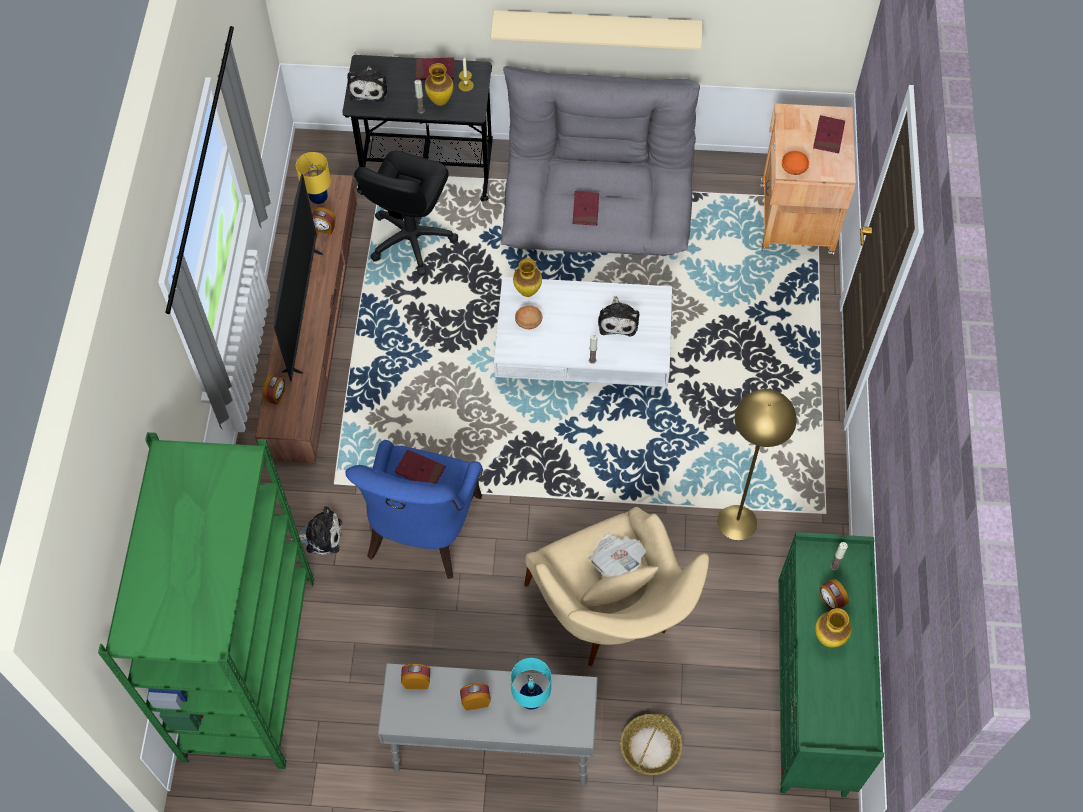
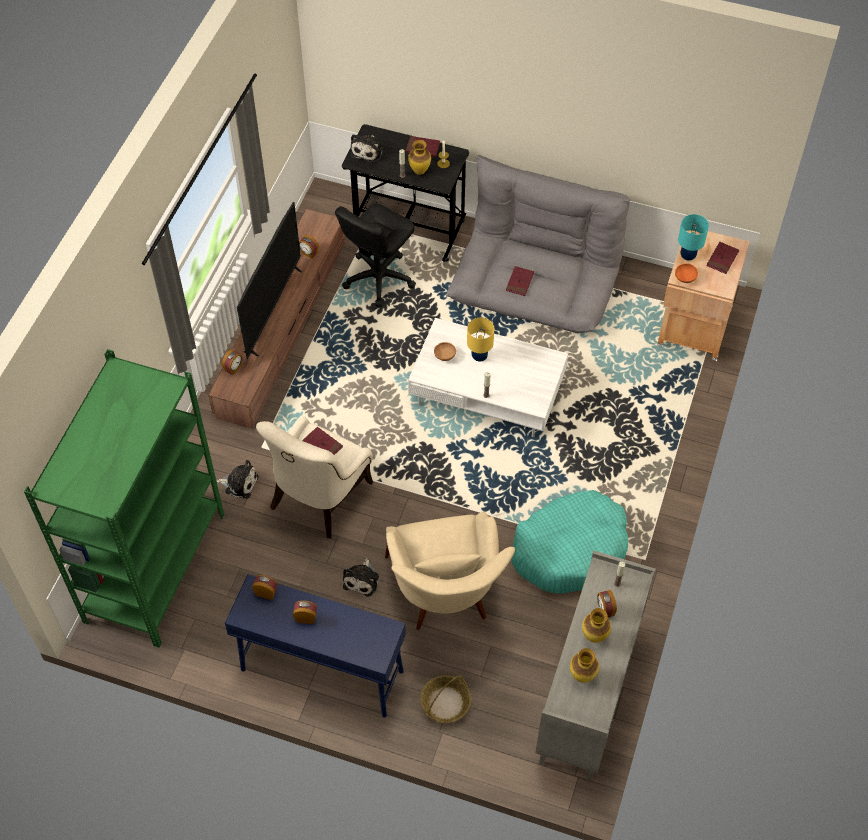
camera: 15 degrees right, 5 degrees down
(319, 198) = (312, 229): yellow table lamp -> yellow table lamp (479, 356)
(423, 528) = (319, 496): blue armchair -> beige armchair
(492, 744) = (322, 669): grey console table -> blue console table
(528, 292) = (452, 333): vase -> vase (583, 676)
(532, 700) = (349, 627): turquoise table lamp -> turquoise table lamp (688, 256)
(597, 28) = (554, 138): beige shelf -> none
(616, 560) = (453, 546): newspaper -> none
(618, 320) = (516, 370): plush toy -> plush toy (362, 580)
(737, 522) = (570, 549): yellow floor lamp -> turquoise dog bed
(810, 696) = (587, 696): green cabinet -> grey cabinet

